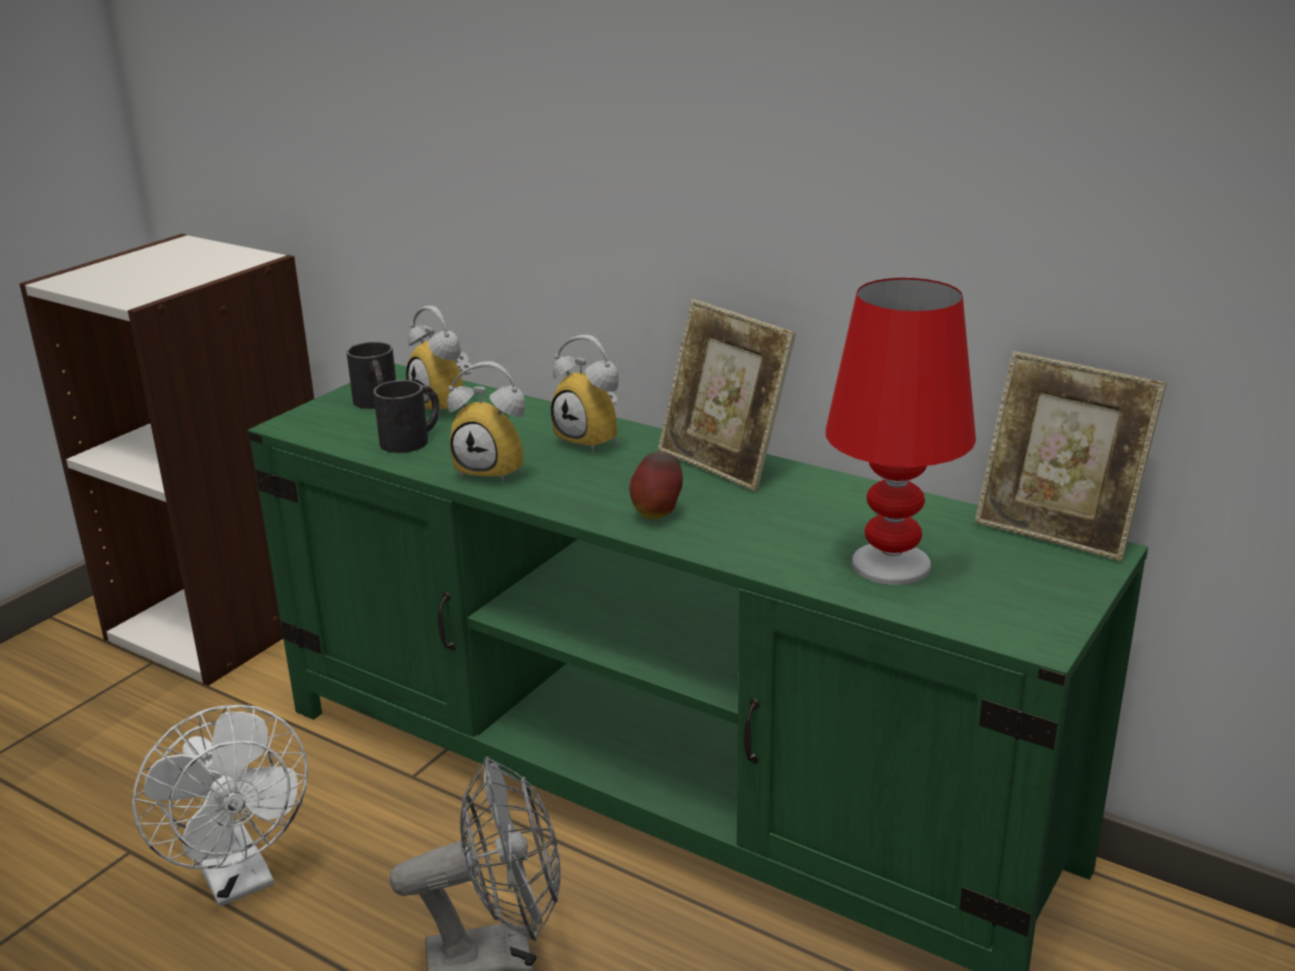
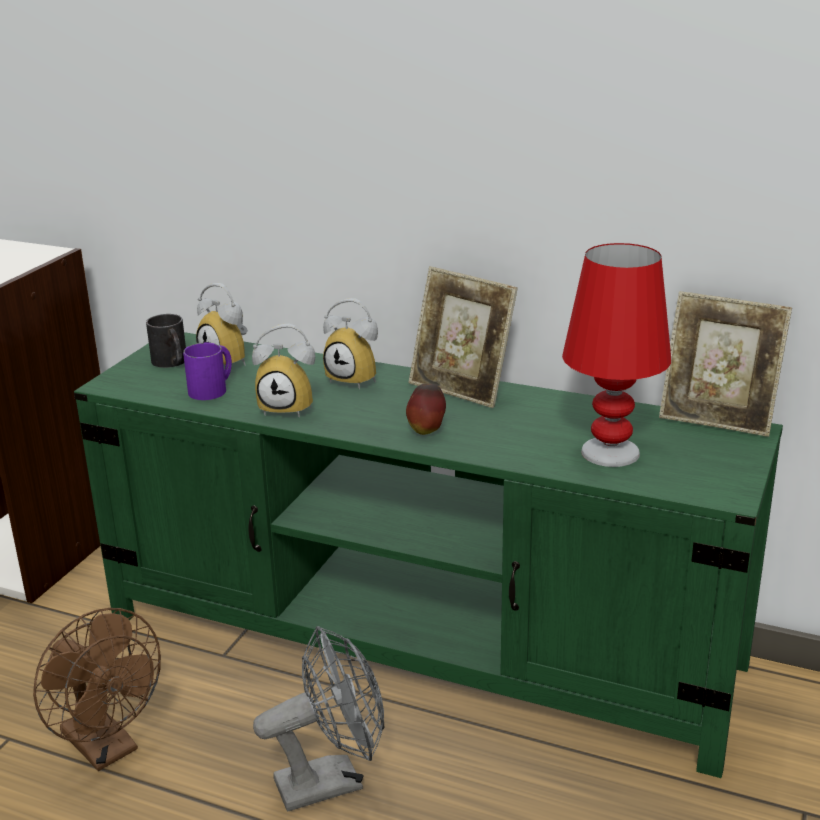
camera: 10 degrees left, 0 degrees up
(239, 879) = (107, 748): white fan -> brown fan
(412, 439) = (213, 388): black mug -> purple mug

